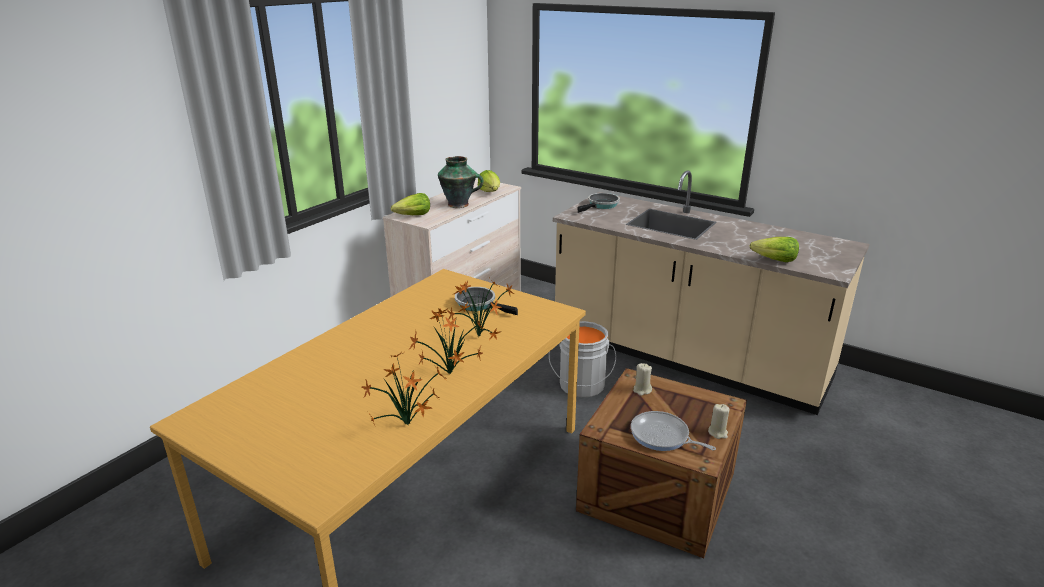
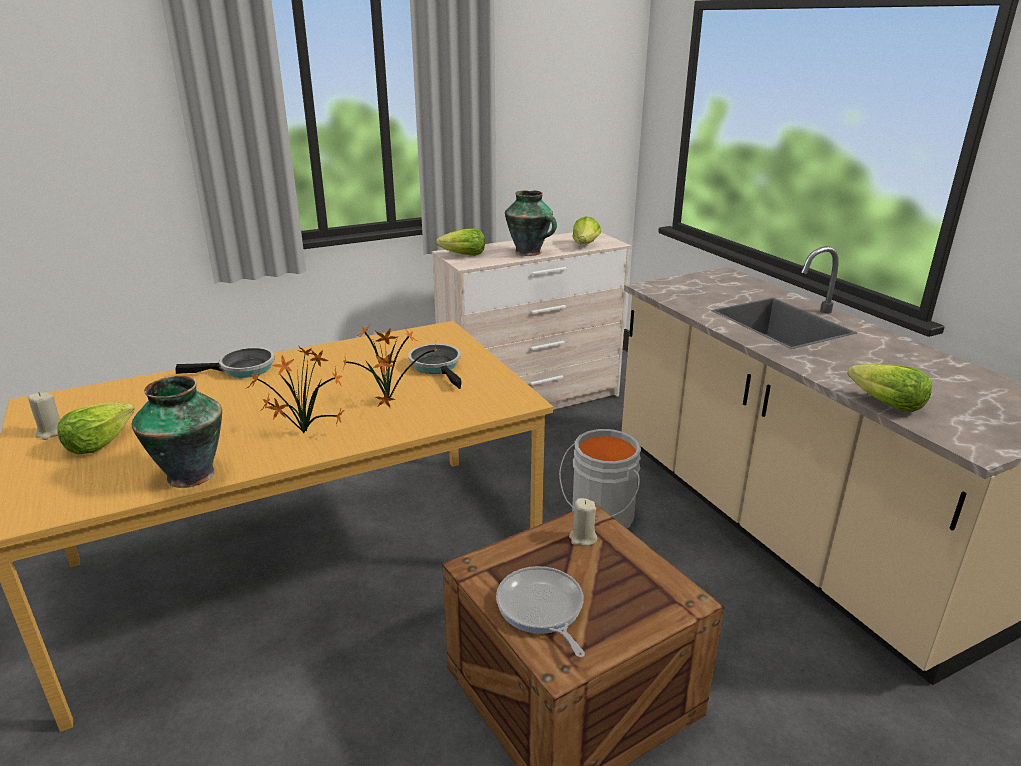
camera: 30 degrees right, 0 degrees up
(299, 430) = (99, 443): none -> lettuce
(410, 425) = (192, 474): potted plant -> vase
(601, 205) = (709, 282): frying pan -> frying pan (242, 369)
(718, 432) = (626, 636): beige candle -> beige candle (51, 432)

